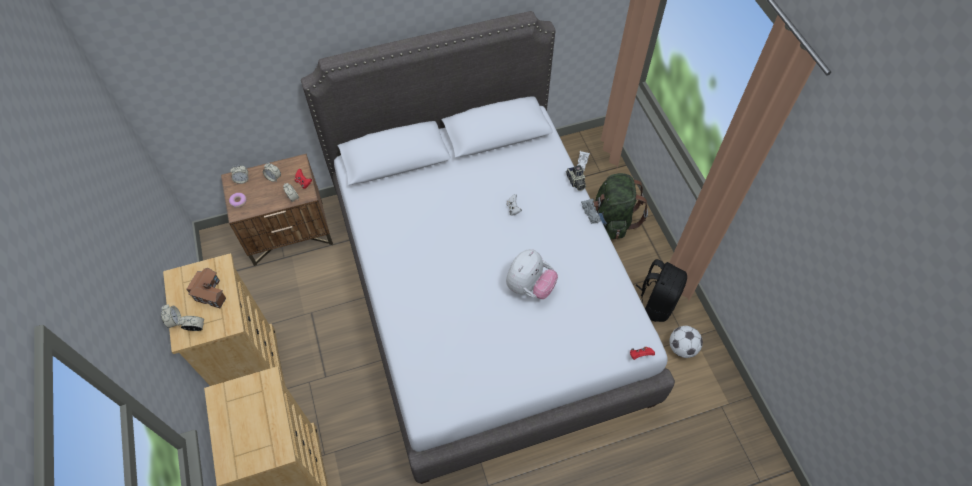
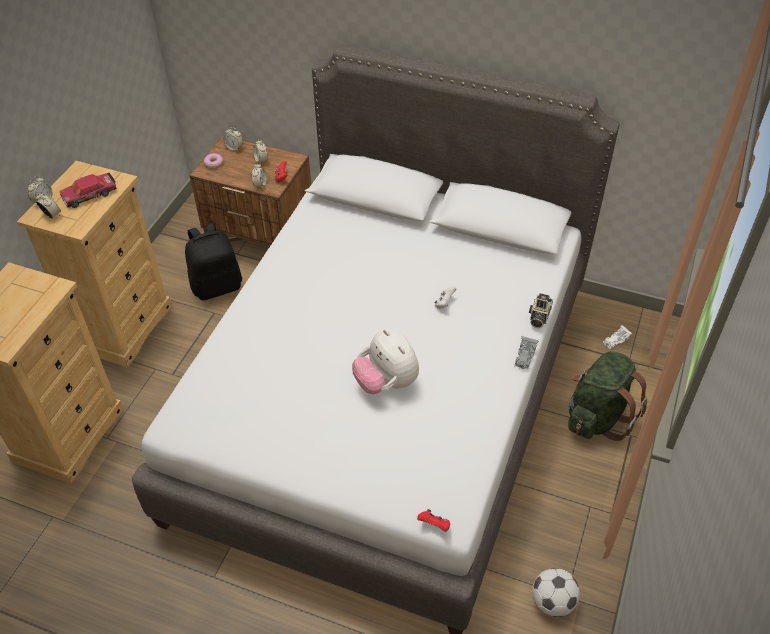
camera: 40 degrees right, 10 degrees down
(209, 291) = (90, 195): toy house -> toy car
(529, 286) = (386, 382): plush toy -> plush toy turned 75 degrees clockwise
(655, 303) = (565, 533): black backpack -> black backpack (217, 286)

